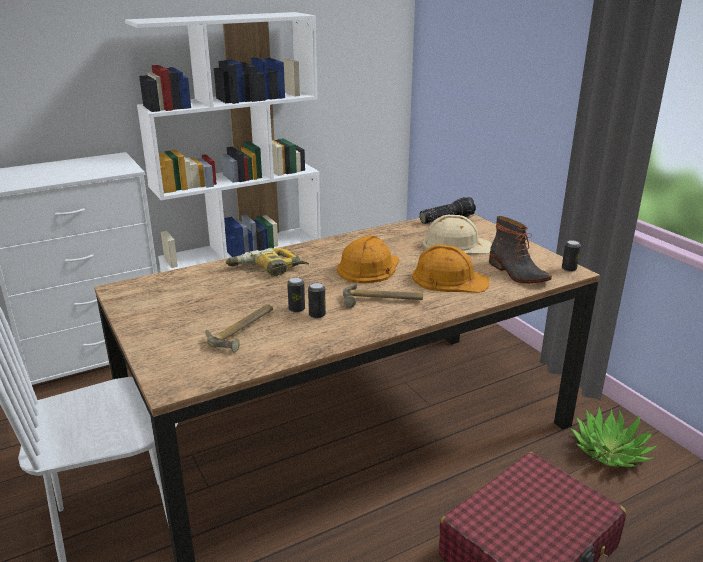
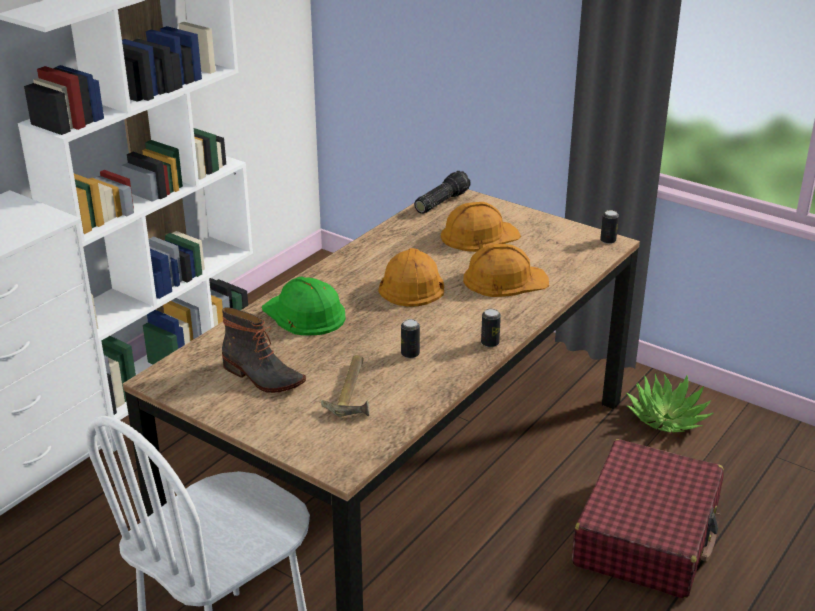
camera: 25 degrees left, 5 degrees up
(267, 270) = (304, 314): power drill -> green hard hat
(296, 309) = (383, 352): can -> can (490, 343)
(382, 301) = (460, 321): hammer -> none
(456, 245) = (479, 235): beige hard hat -> orange hard hat
(516, 273) = (563, 257): boot -> boot (262, 377)

